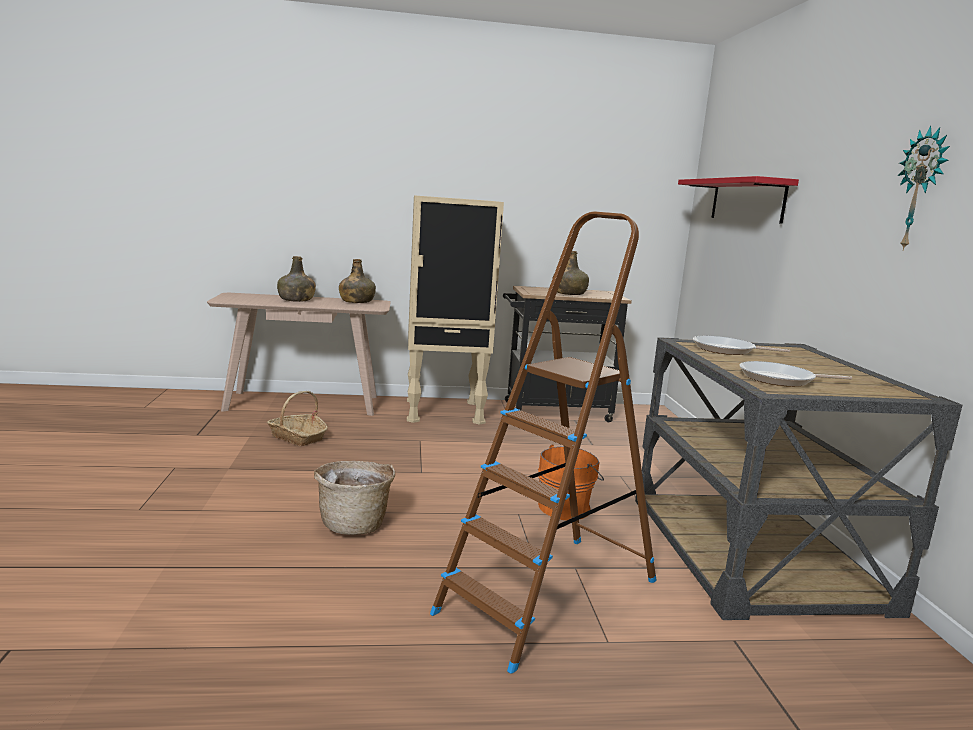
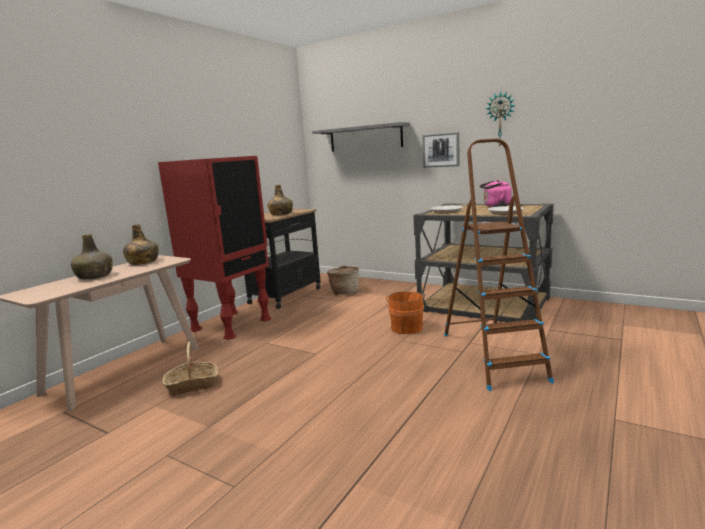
camera: 50 degrees left, 0 degrees up
(354, 523) = (363, 391): basket -> basket (344, 292)
(445, 411) = (232, 324): beige cabinet -> red cabinet
(747, 200) = (365, 138): red shelf -> grey shelf
(825, 239) = (441, 150): none -> picture
(837, 370) = (495, 206): none -> pink kettle

